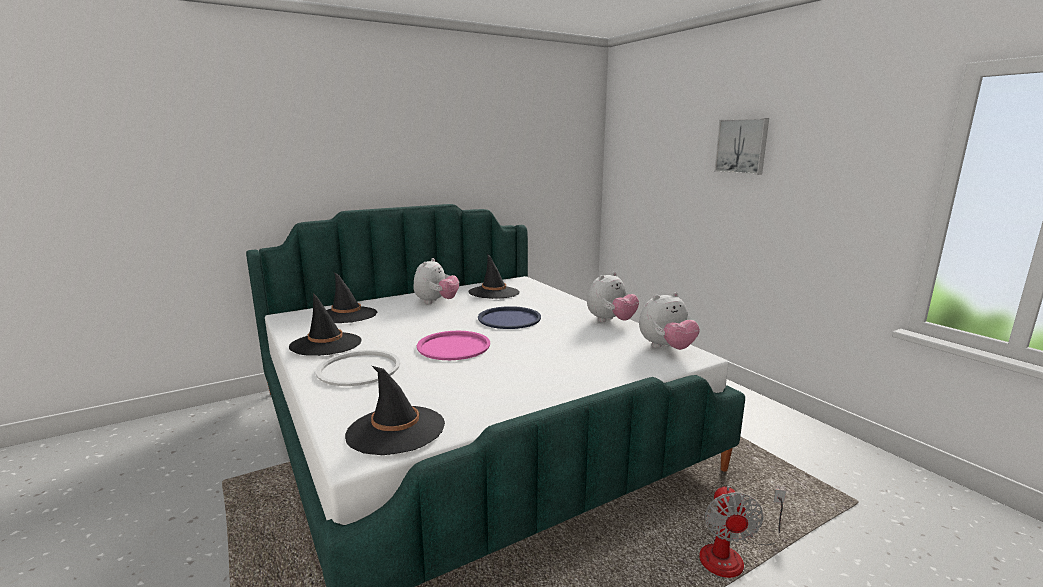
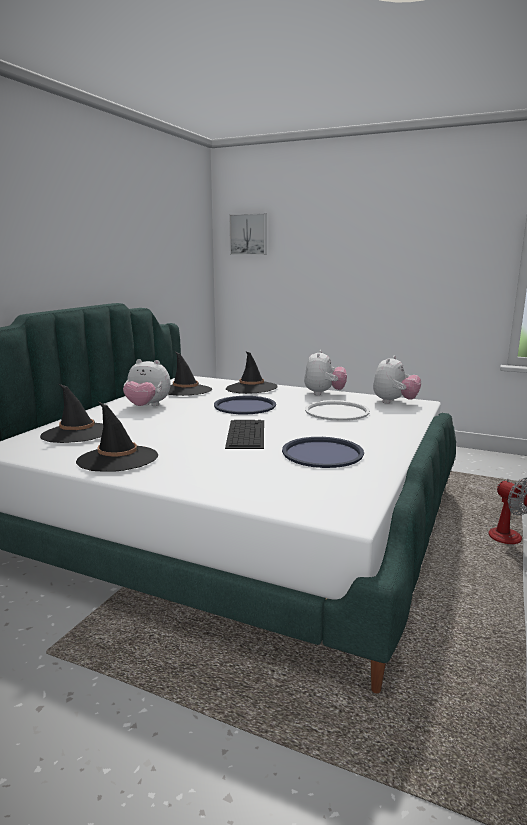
camera: 35 degrees left, 0 degrees up
(359, 369) = (201, 467): white tray -> white tray (336, 412)
(395, 430) = (336, 494): black hat -> black hat (251, 388)
(436, 302) = (147, 406): plush toy -> plush toy turned 120 degrees clockwise
(453, 346) = (245, 433): pink tray -> keyboard
(472, 385) = (322, 453): none -> blue tray
(742, 146) = (367, 241): picture -> picture (249, 234)

